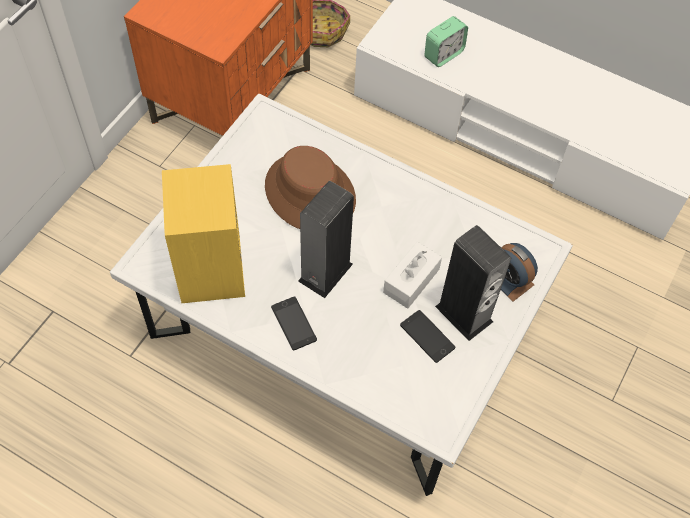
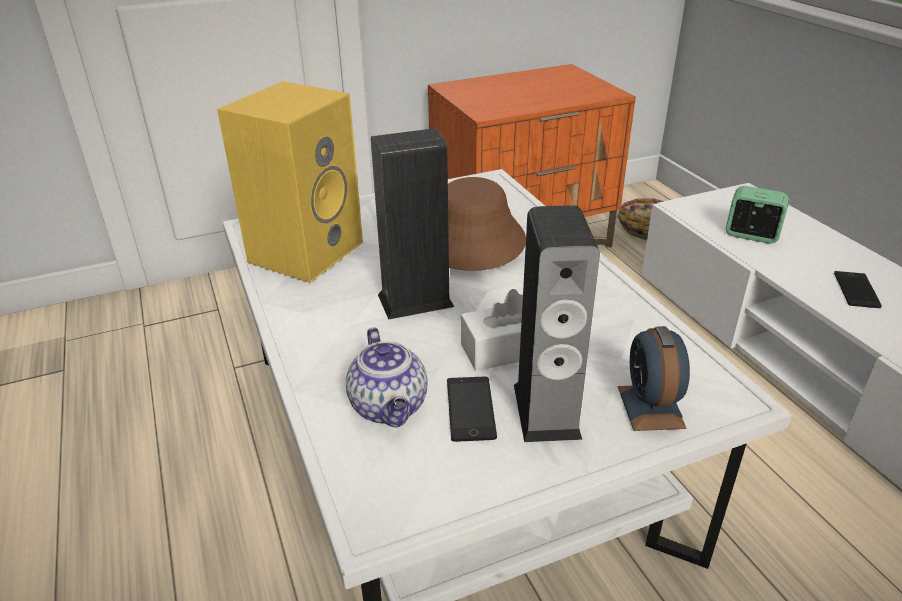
camera: 40 degrees right, 25 degrees down
(294, 323) = (329, 324): phone -> phone (856, 290)
(387, 362) = (390, 407): none -> teapot
(443, 54) = (751, 235): alarm clock -> alarm clock turned 150 degrees counterclockwise

